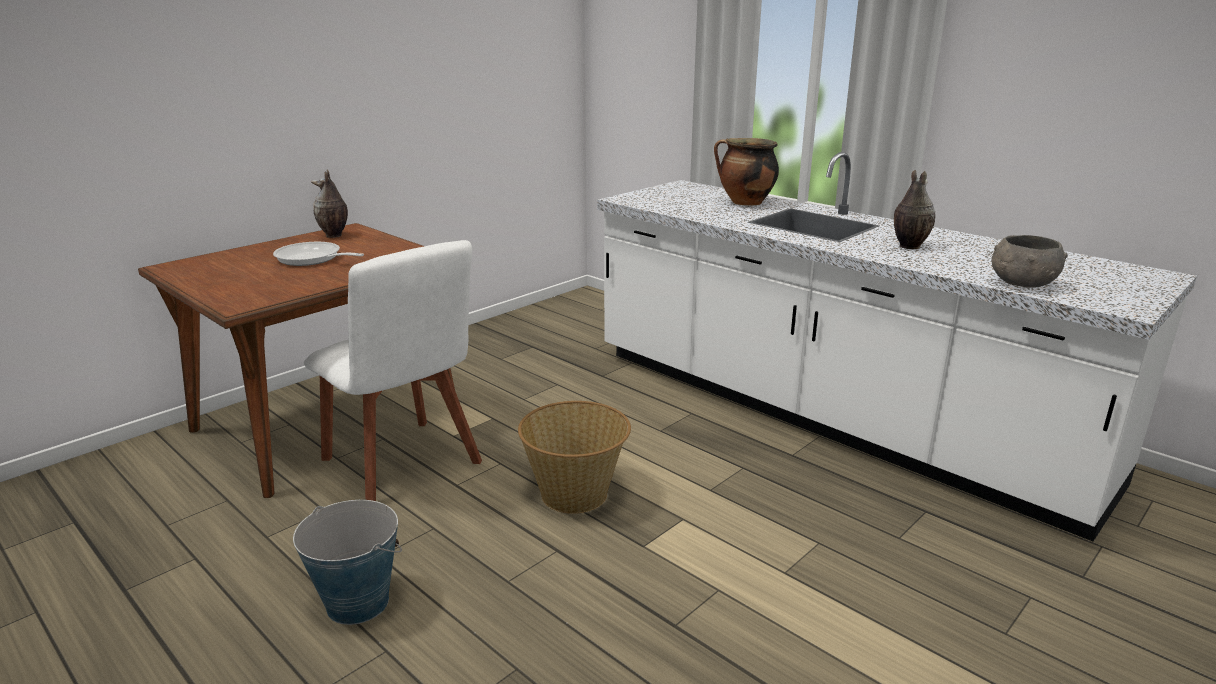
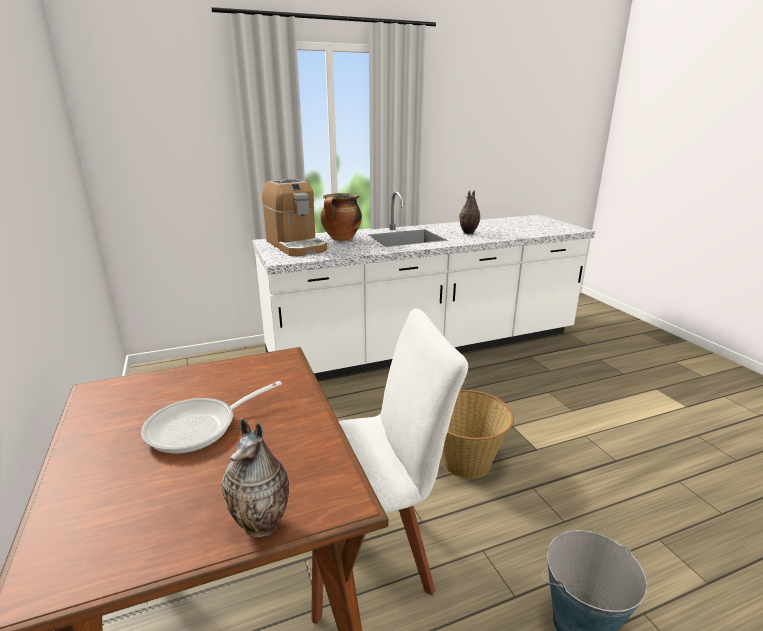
camera: 65 degrees left, 0 degrees up
(334, 235) = (113, 403): vase -> vase (263, 525)
(684, 194) = (296, 246): none -> coffee machine
(1021, 283) = (537, 232): grey bowl -> none

